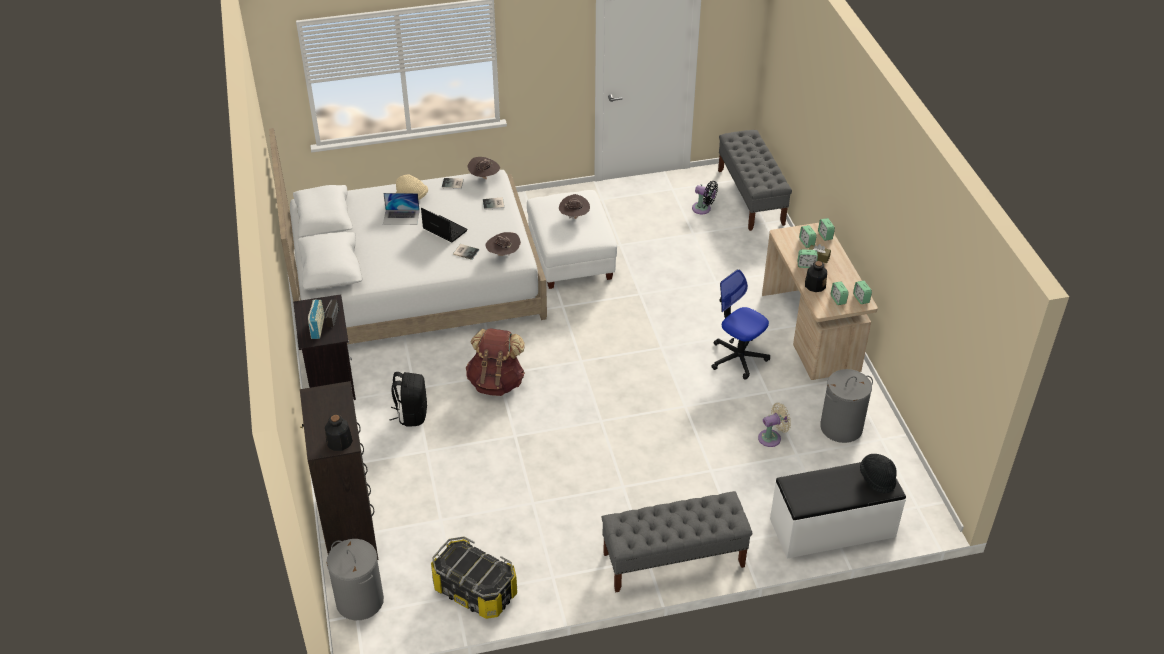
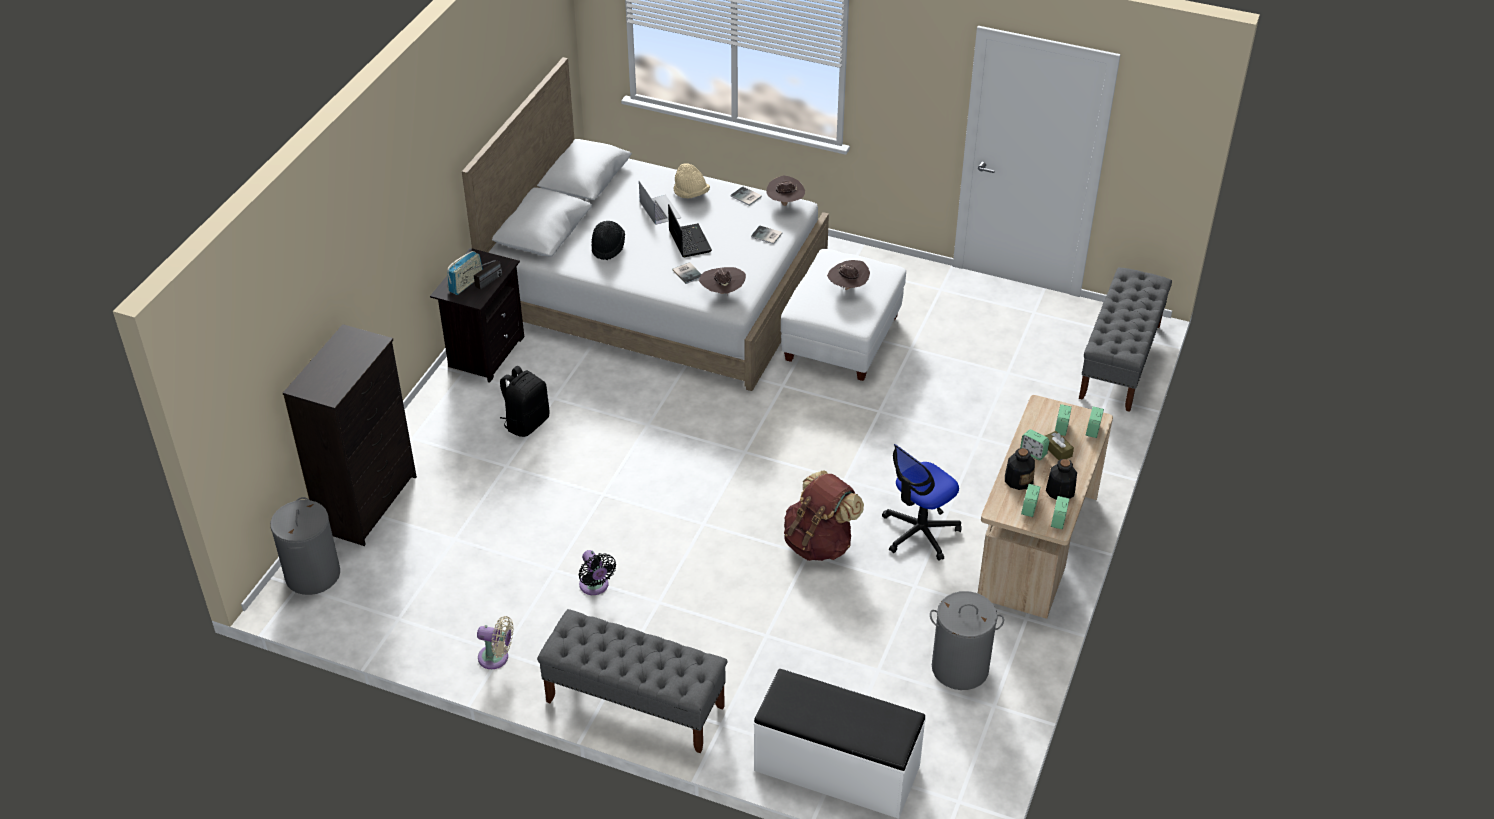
camera: 35 degrees right, 0 degrees up
(339, 442) = (324, 390): bottle -> bottle (1060, 491)
(401, 217) = (660, 209): laptop -> laptop turned 150 degrees counterclockwise
(475, 590) = (420, 623): storage box -> none
(496, 382) = (638, 432): brown backpack -> brown backpack (819, 543)
(703, 209) = (1048, 350): black fan -> black fan (595, 586)
(738, 357) = (919, 532): office chair -> office chair turned 120 degrees counterclockwise
(772, 437) = (868, 637): beige fan -> beige fan (496, 658)
(877, 478) = (890, 730): black hat -> black hat (608, 247)

